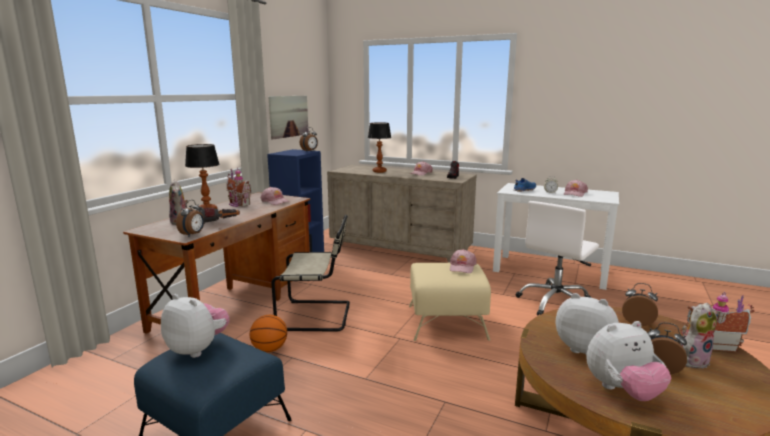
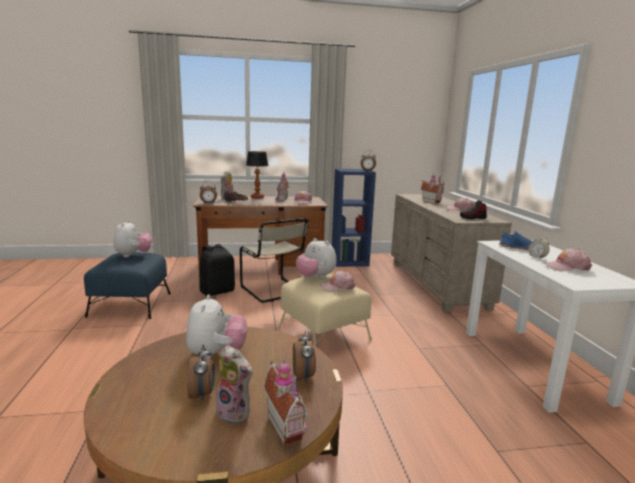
camera: 55 degrees right, 0 degrees up
(269, 349) = (217, 291): basketball -> black backpack
(289, 116) = (380, 141): picture -> none
(379, 171) = (432, 201): table lamp -> toy house
(555, 303) = (445, 381): white office chair -> none
(622, 391) = (148, 376): plush toy -> plush toy (315, 277)

